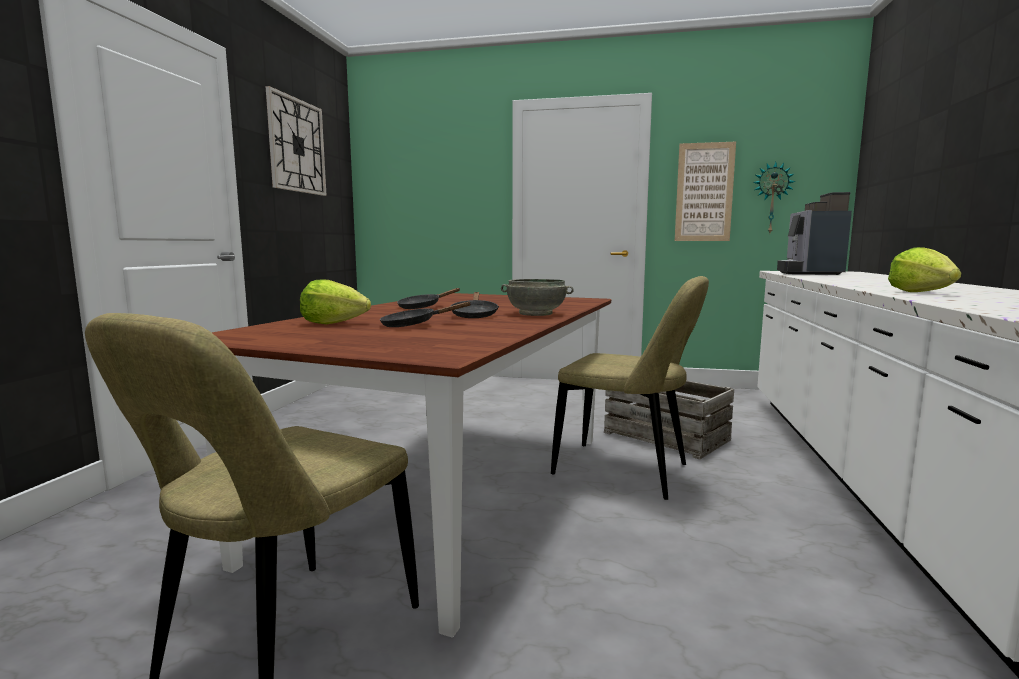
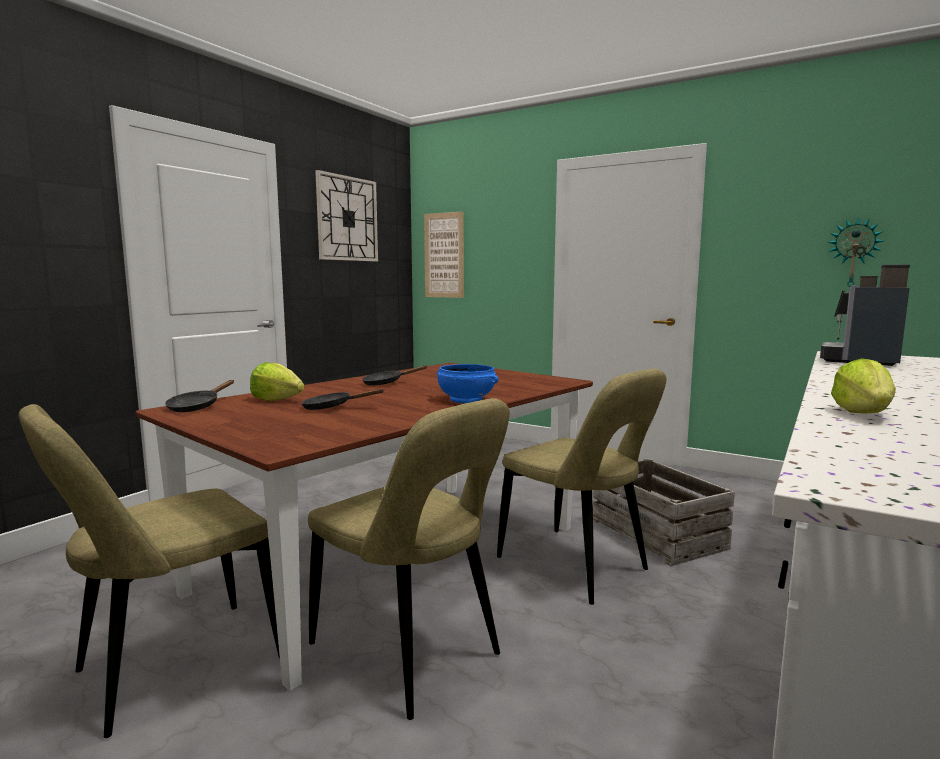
camera: 20 degrees right, 0 degrees up
(474, 315) = (407, 398): black frying pan -> black frying pan (197, 407)
(535, 314) = (466, 400): grey bowl -> blue bowl
(546, 573) = (410, 654): none -> beige chair
(704, 192) = (766, 254): picture -> picture (444, 255)

